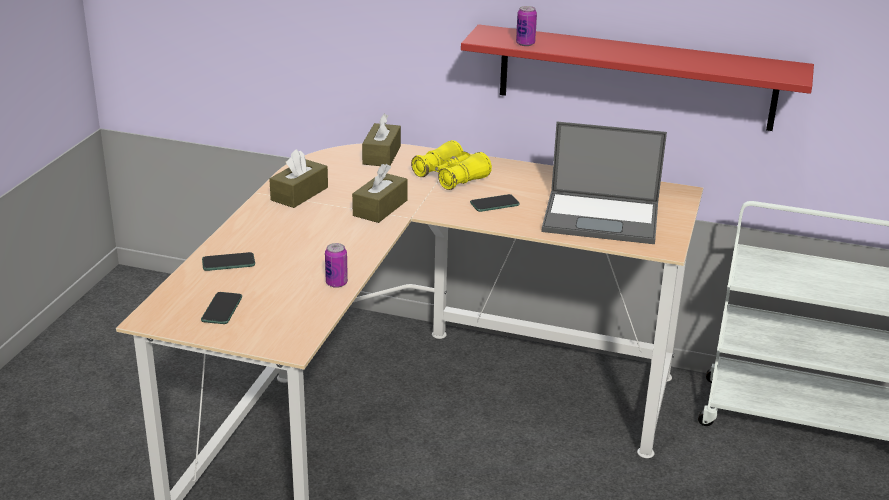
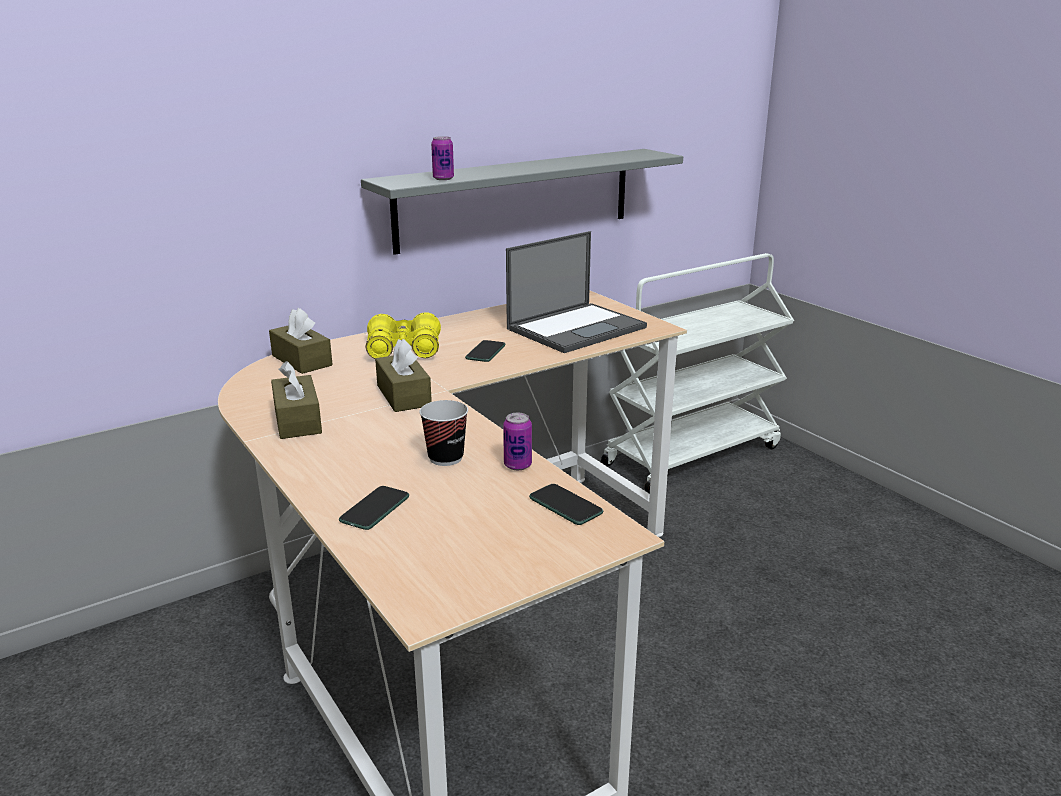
camera: 50 degrees left, 5 degrees down
(222, 309) = (475, 549): phone -> phone (565, 505)
(314, 257) = (446, 458): none -> cup
(636, 77) = (516, 199): red shelf -> grey shelf

